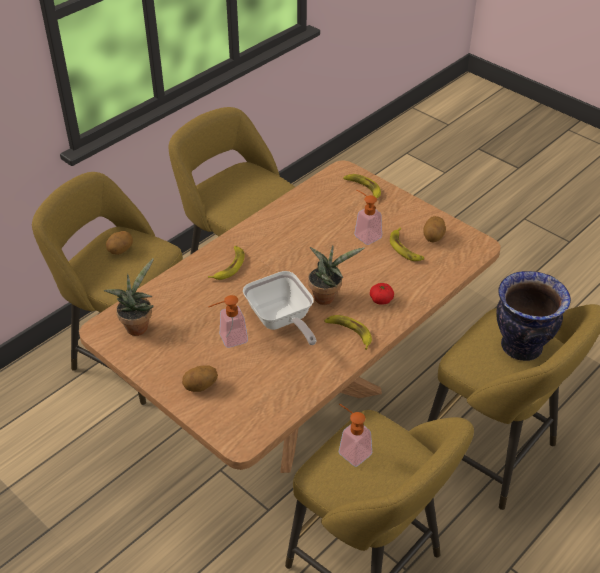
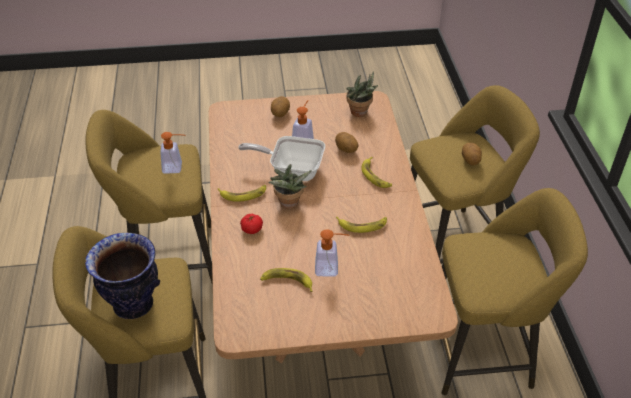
camera: 130 degrees right, 0 degrees up
(363, 188) = (394, 310): banana -> banana (362, 225)
(433, 237) = (279, 310): potato -> potato (346, 150)

